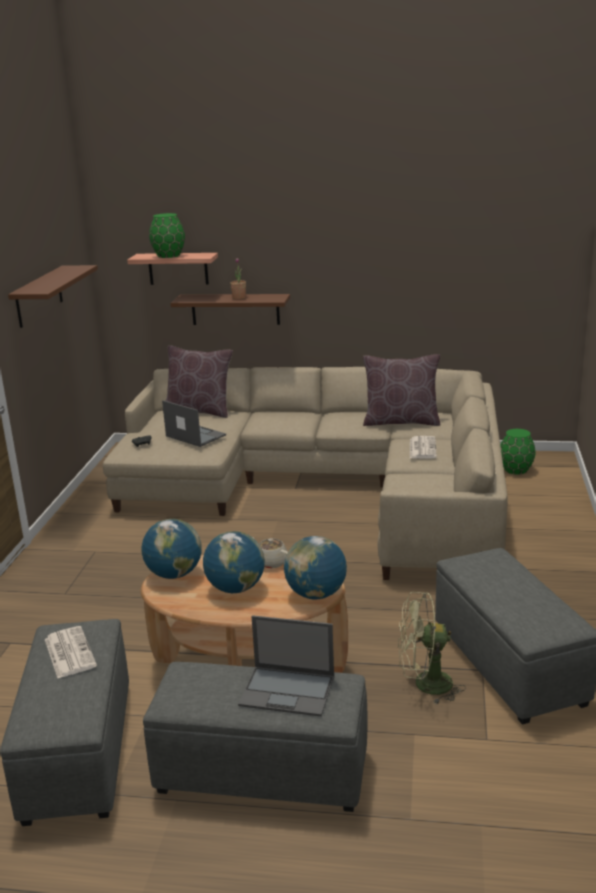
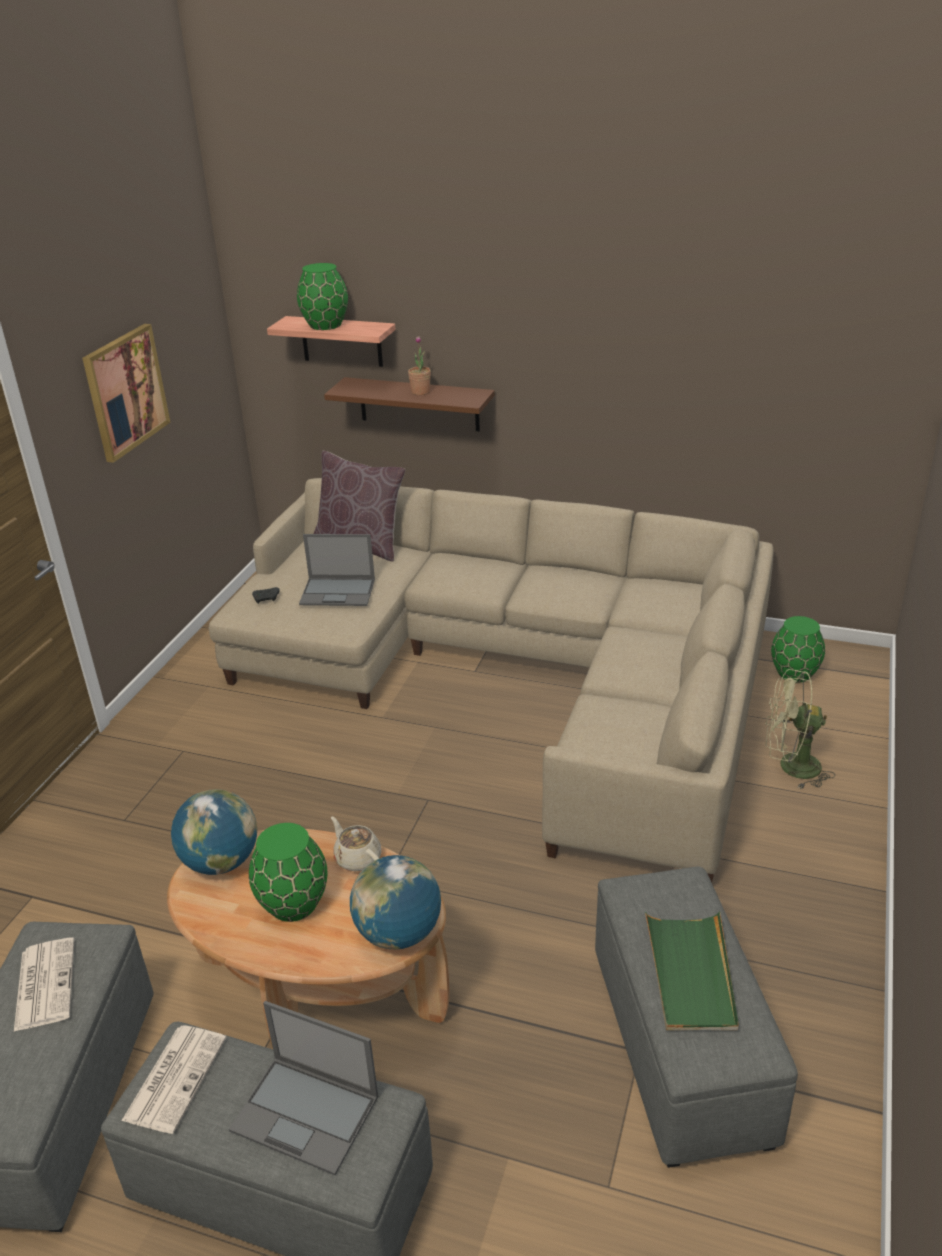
camera: 10 degrees right, 10 degrees up
(39, 296) = (125, 391): brown shelf -> picture
(195, 435) = (338, 592): laptop -> laptop turned 135 degrees clockwise
(235, 588) = (293, 903): globe -> green vase
(401, 421) = (630, 595): brown pillow -> none
(422, 448) = (643, 653): newspaper -> newspaper (175, 1077)
(425, 685) = (549, 1066): green fan -> green fan (790, 767)
(516, 596) = (691, 974): none -> green tray

